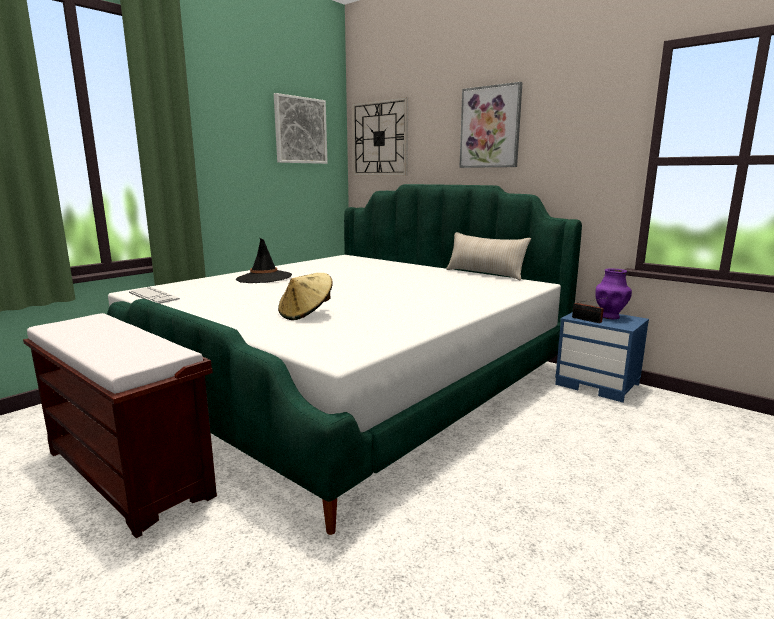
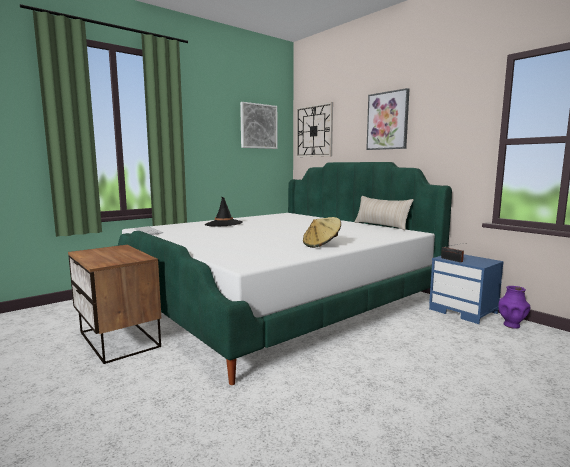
camera: 10 degrees right, 5 degrees down
(129, 473) = (117, 340): brown bench -> nightstand
(306, 314) = (238, 243): beige hat -> beige hat (321, 245)
(610, 316) = (472, 258): purple vase -> purple vase (511, 325)

